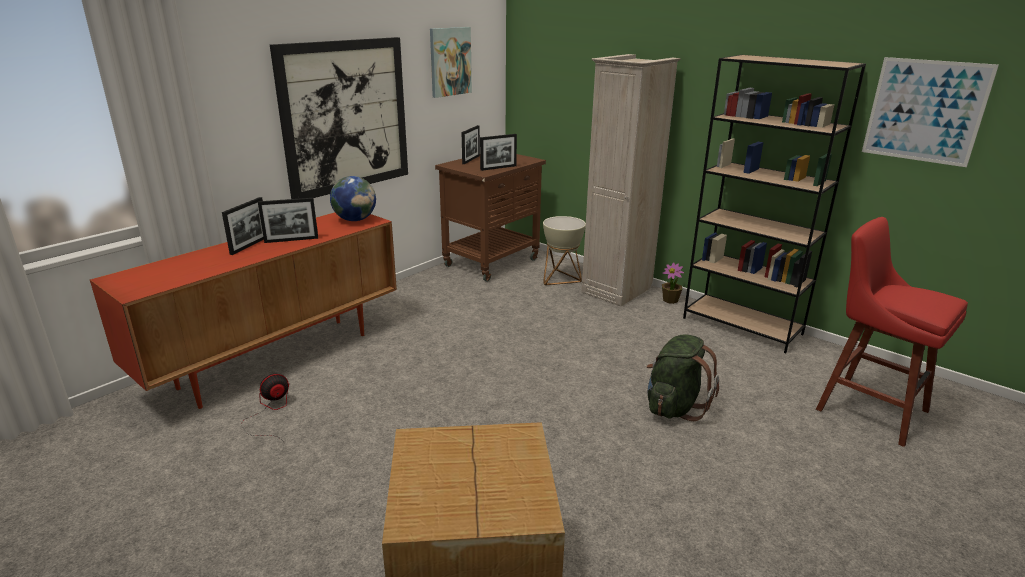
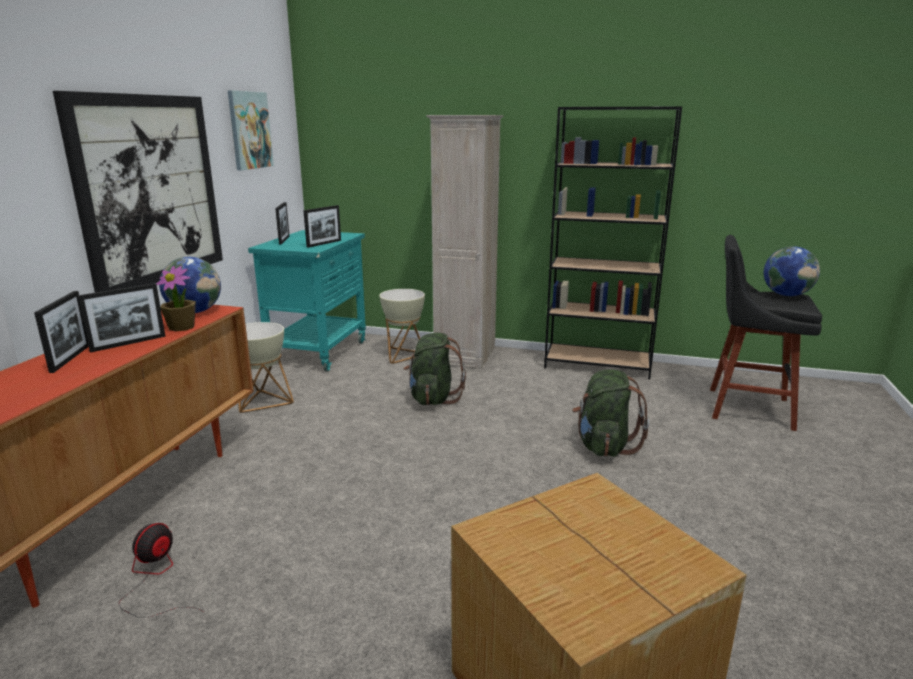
camera: 25 degrees left, 5 degrees down
(421, 298) = (264, 401): none -> planter
(492, 263) = (319, 353): brown cart -> turquoise cart
(555, 325) = (433, 398): none -> green backpack
(670, 300) = (520, 355): potted plant -> potted plant (182, 327)
(869, 408) = (747, 408): red stool -> black stool
(925, 111) = (732, 144): picture -> none
(931, 295) = (786, 295): none -> globe

